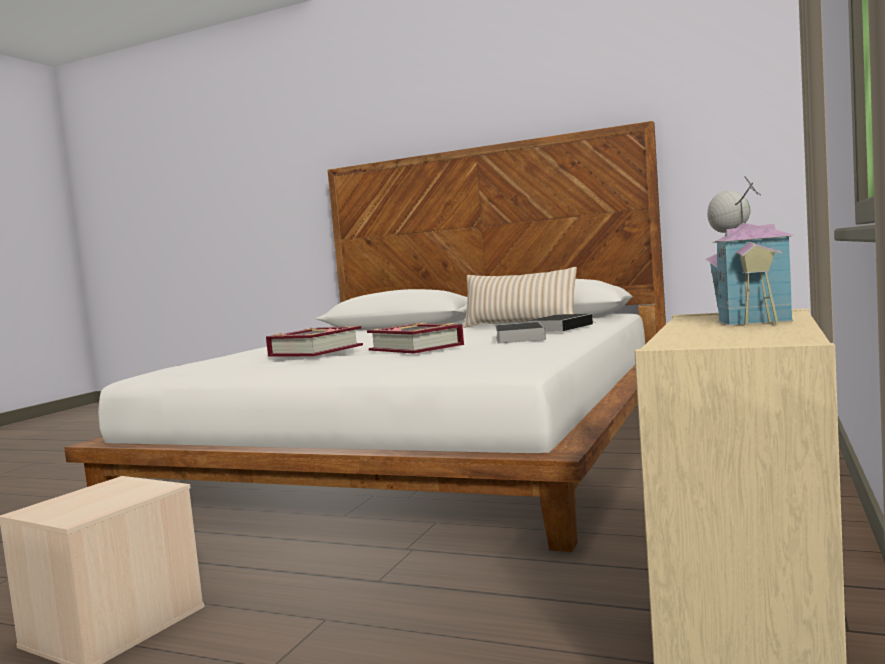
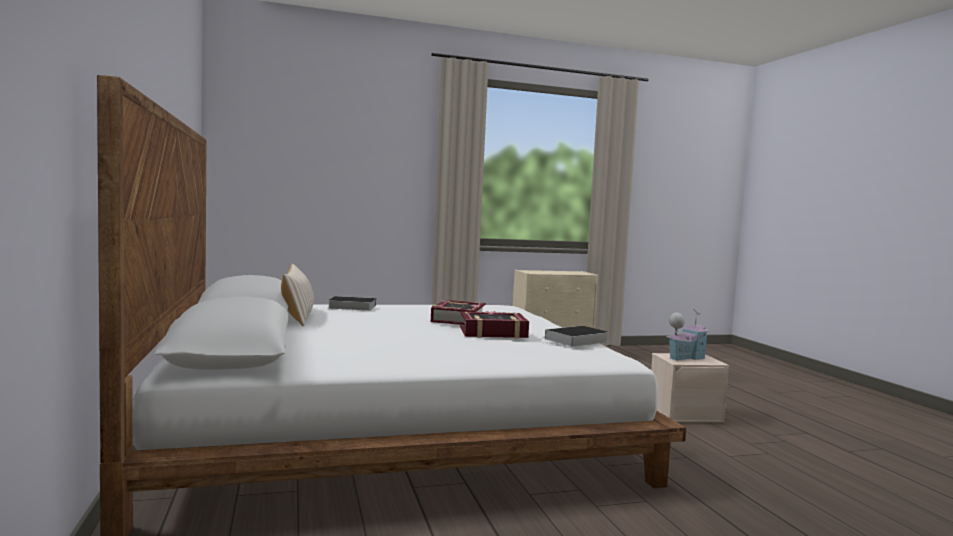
camera: 130 degrees left, 0 degrees up
(519, 338) = (409, 309): book -> book (575, 340)
(747, 318) = (539, 271): toy house -> toy house (685, 357)

